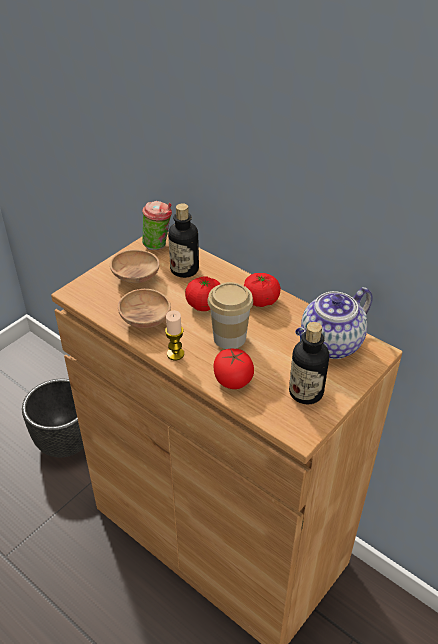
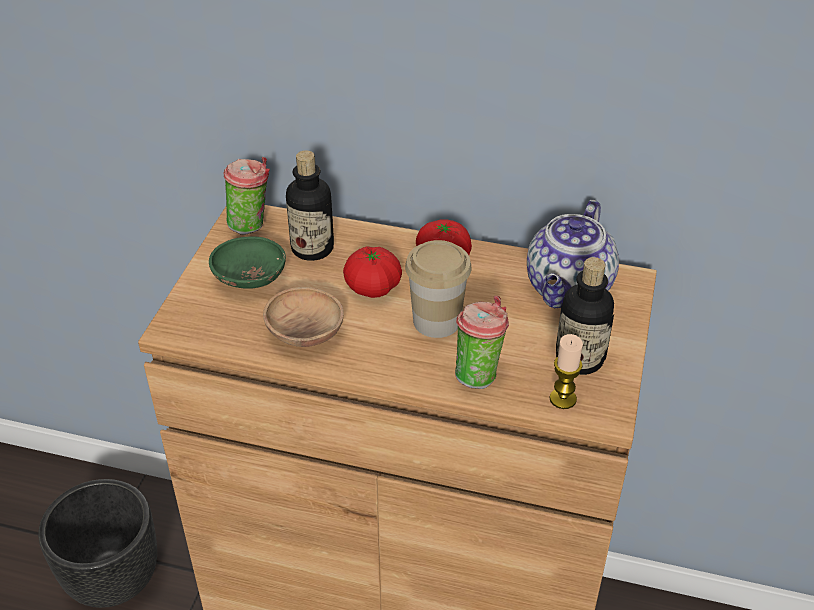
camera: 25 degrees left, 0 degrees up
(136, 277) = (249, 278): brown bowl -> green bowl
(175, 354) = (379, 366): candle -> candle (563, 399)
(233, 379) = (478, 373): tomato -> cup

